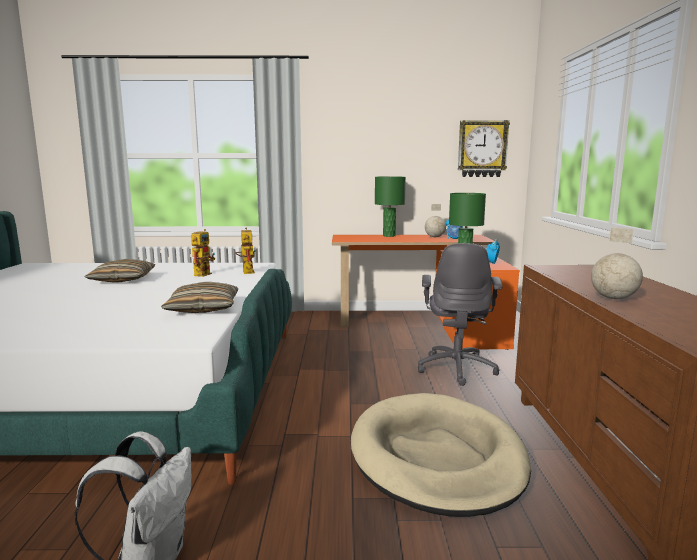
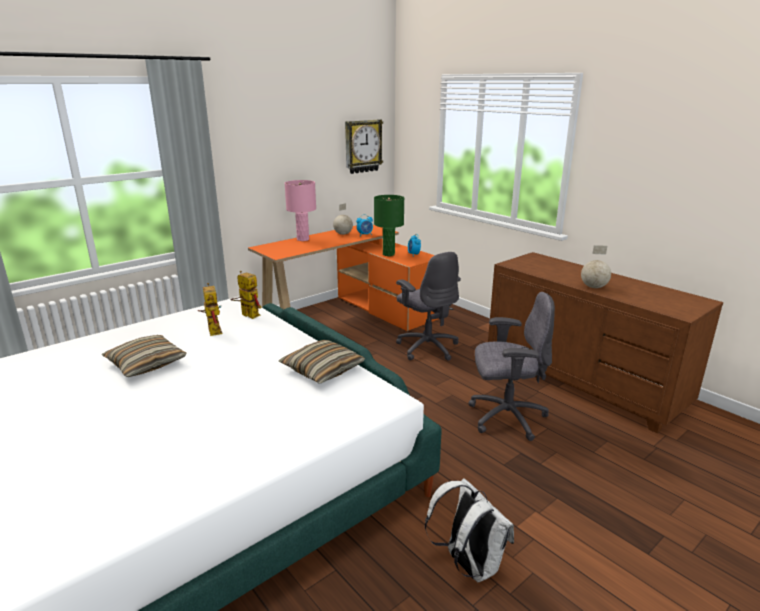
camera: 40 degrees left, 10 degrees up
(389, 236) = (303, 239): green table lamp -> pink table lamp
(437, 457) = (505, 417): beige dog bed -> grey office chair

